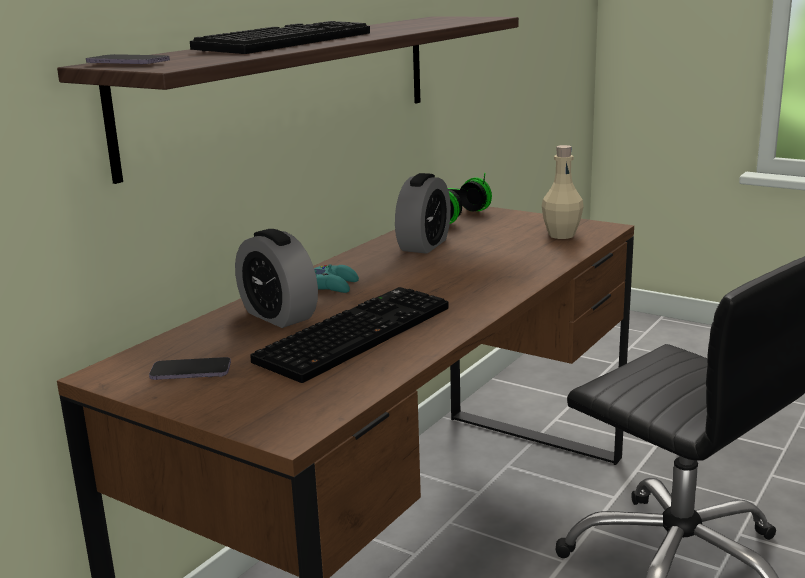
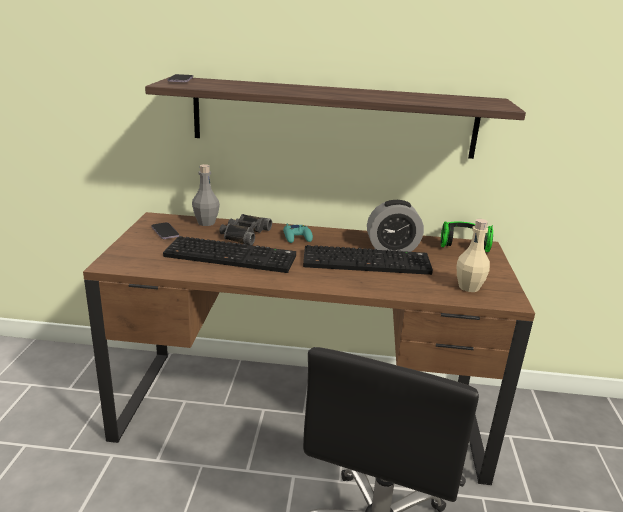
camera: 60 degrees right, 5 degrees up
(191, 336) = (206, 223): none -> grey bottle
(278, 315) = (244, 234): alarm clock -> black binoculars
(285, 42) = (292, 88): keyboard -> keyboard (367, 261)

